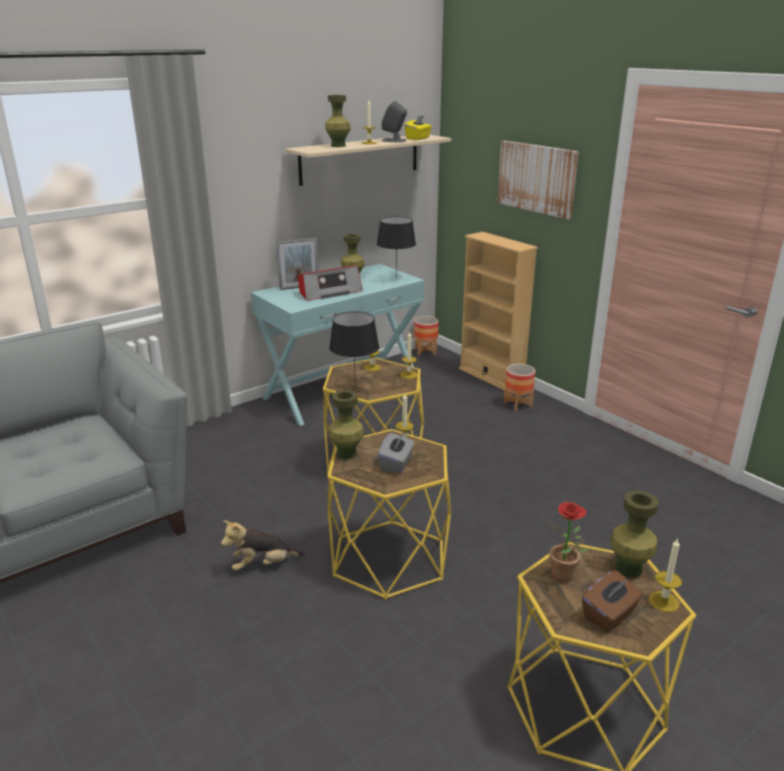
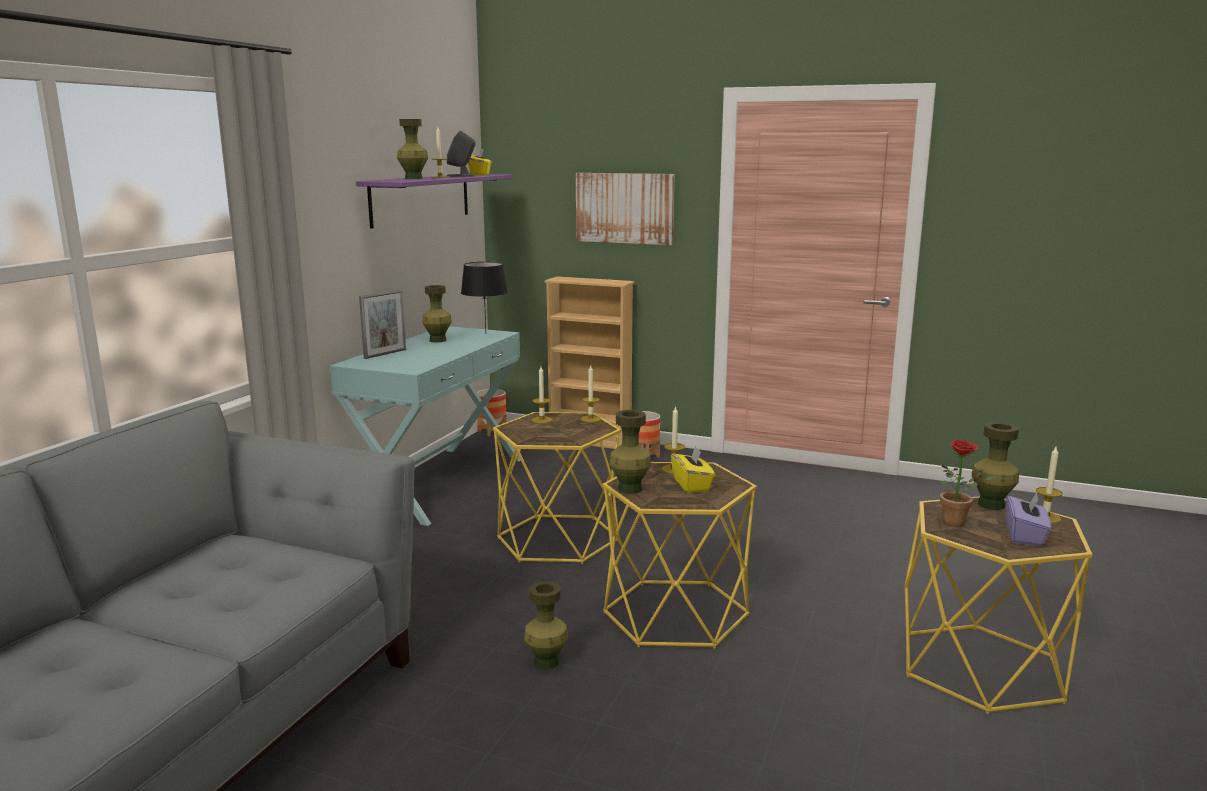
camera: 30 degrees left, 10 degrees down
(263, 565) = (546, 662): plush toy -> green vase
(329, 292) = (430, 353): radio -> none
(354, 387) = (550, 438): black table lamp -> none
(360, 159) = (421, 199): beige shelf -> purple shelf
(396, 464) = (692, 485): grey tissue box -> yellow tissue box
(610, 614) = (1025, 536): brown tissue box -> purple tissue box

